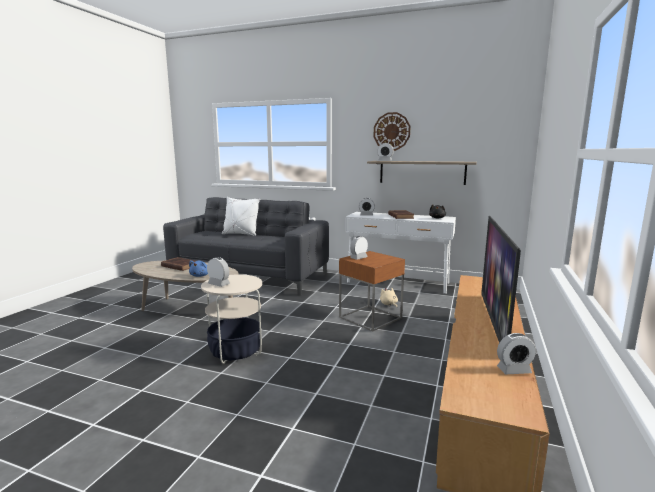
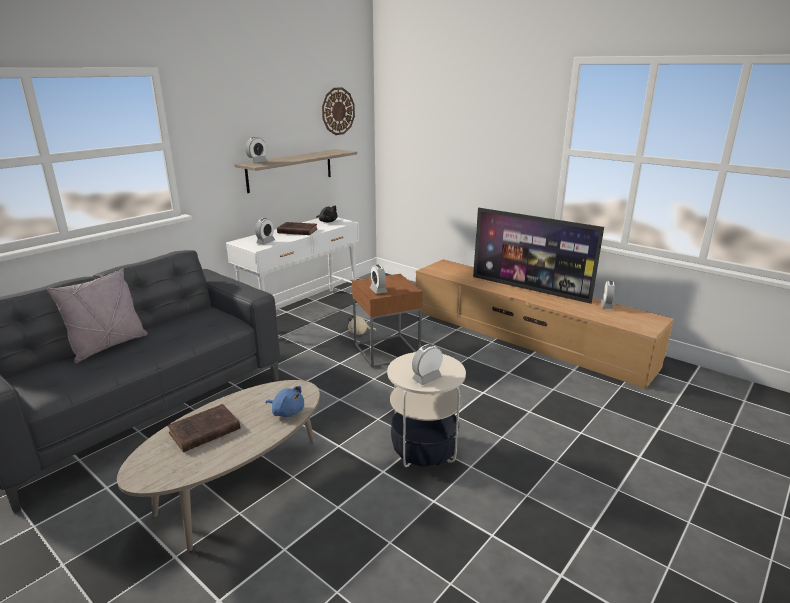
camera: 70 degrees left, 10 degrees up
(241, 234) = (108, 346): white pillow -> purple pillow
(391, 131) = (251, 120): wall clock -> wall clock (338, 111)

